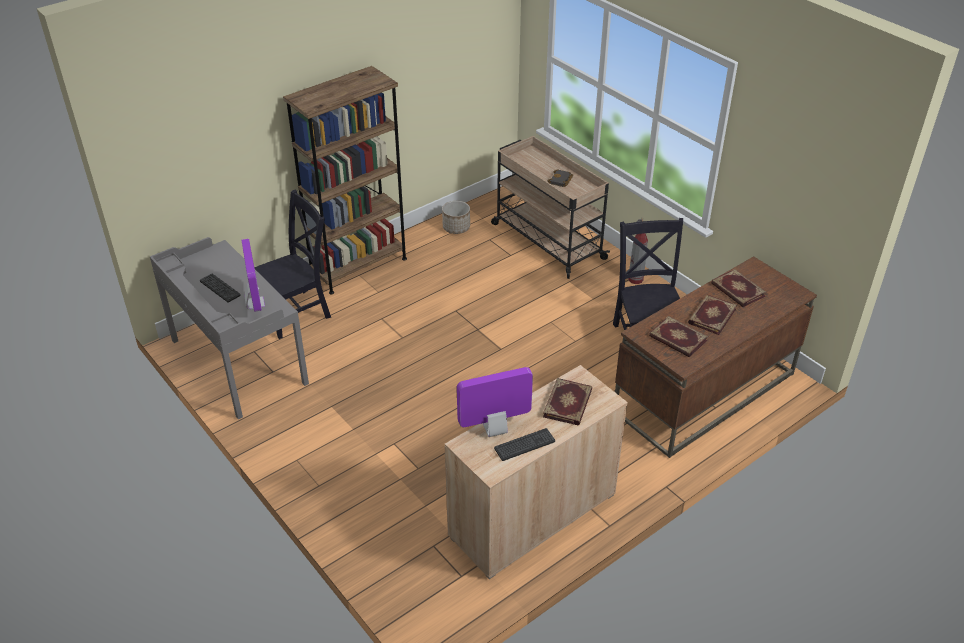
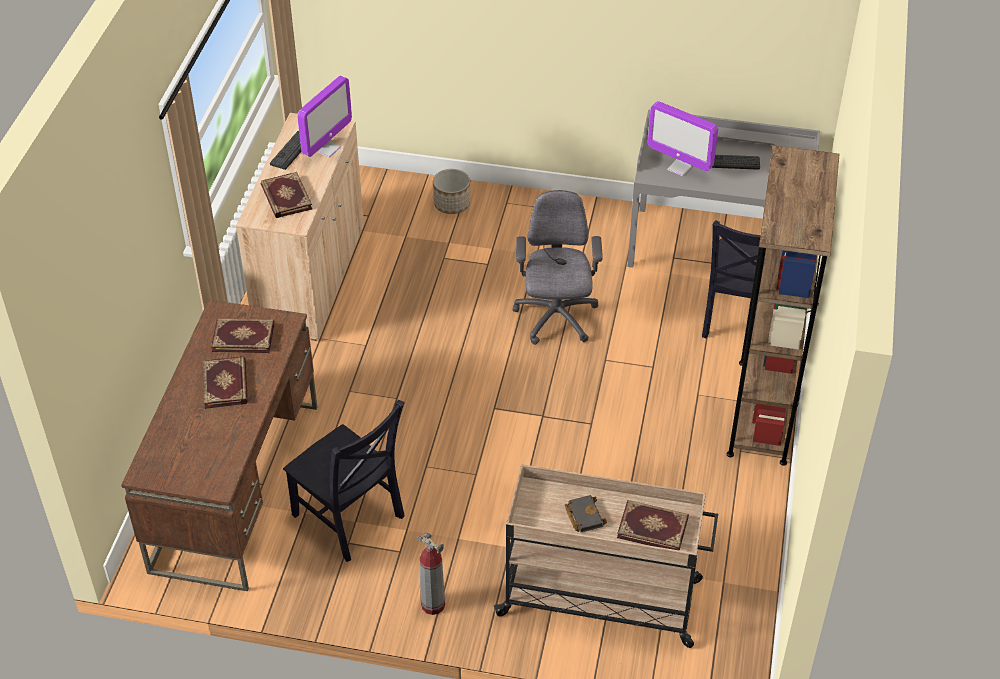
camera: 140 degrees right, 5 degrees up
(398, 378) = (555, 318): none -> grey office chair
(456, 227) = (734, 543): planter -> planter (452, 204)
(737, 290) = (218, 436): book -> book (653, 527)

